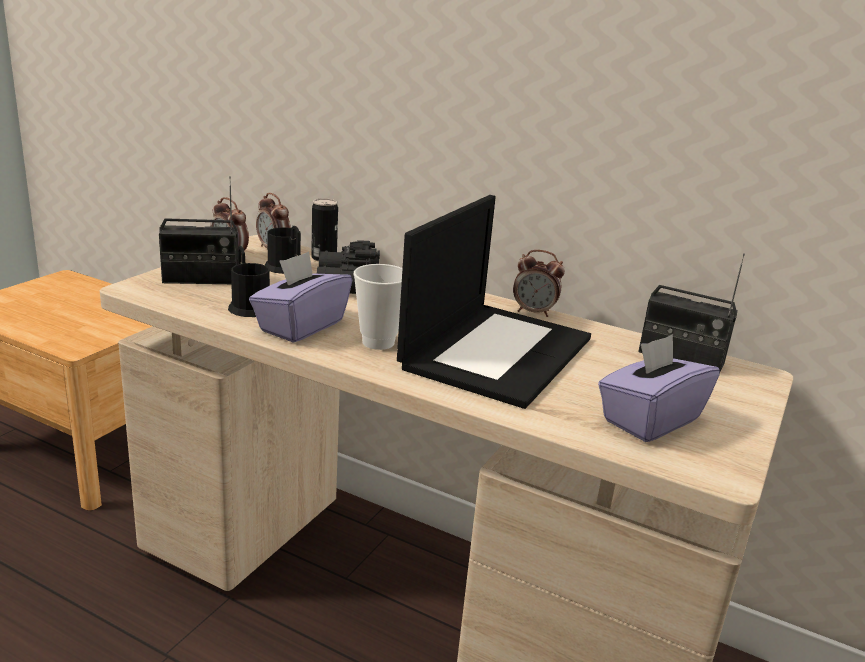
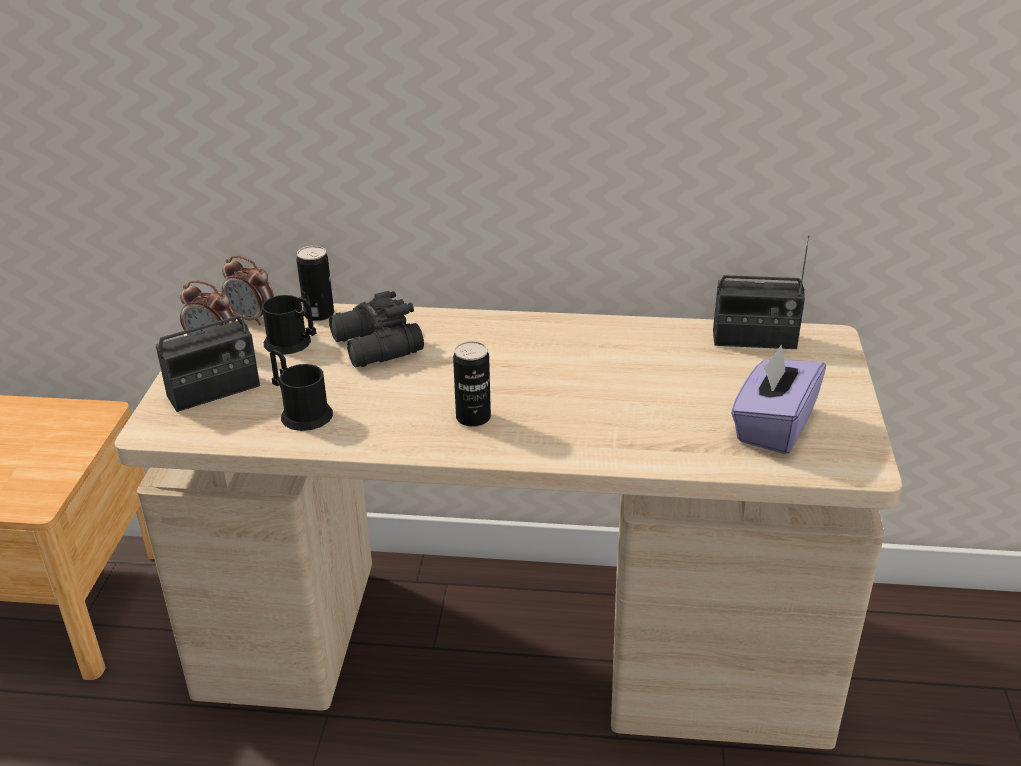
camera: 20 degrees left, 10 degrees up
(300, 326) = (379, 422): purple tissue box -> none
(378, 342) = (473, 418): cup -> can
(497, 351) = (591, 390): laptop -> none
(534, 312) = (588, 324): alarm clock -> none

